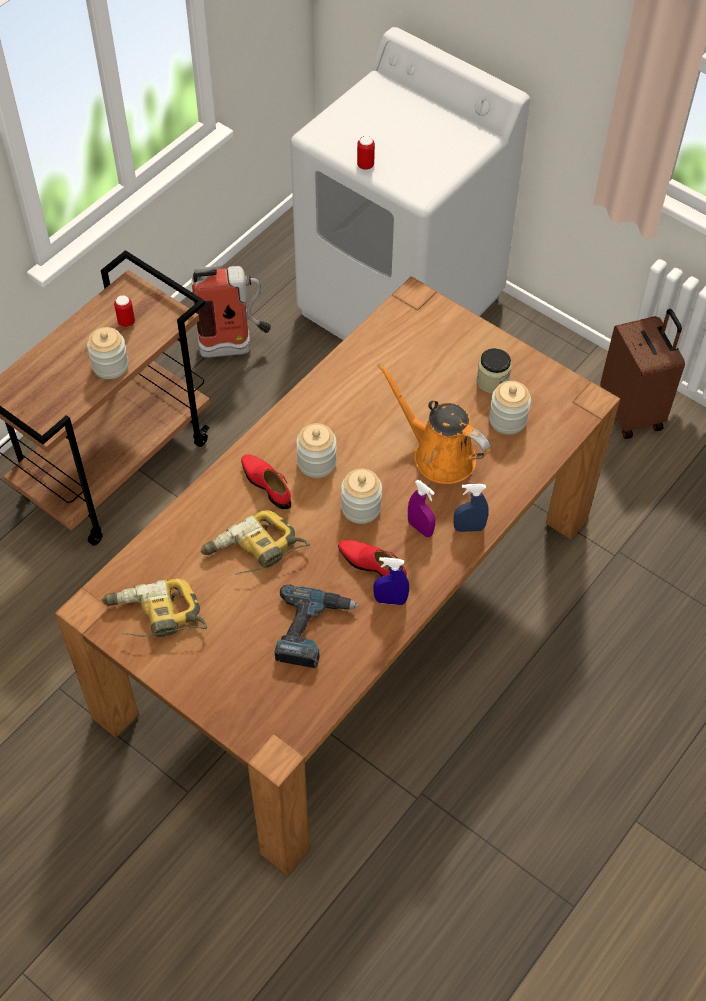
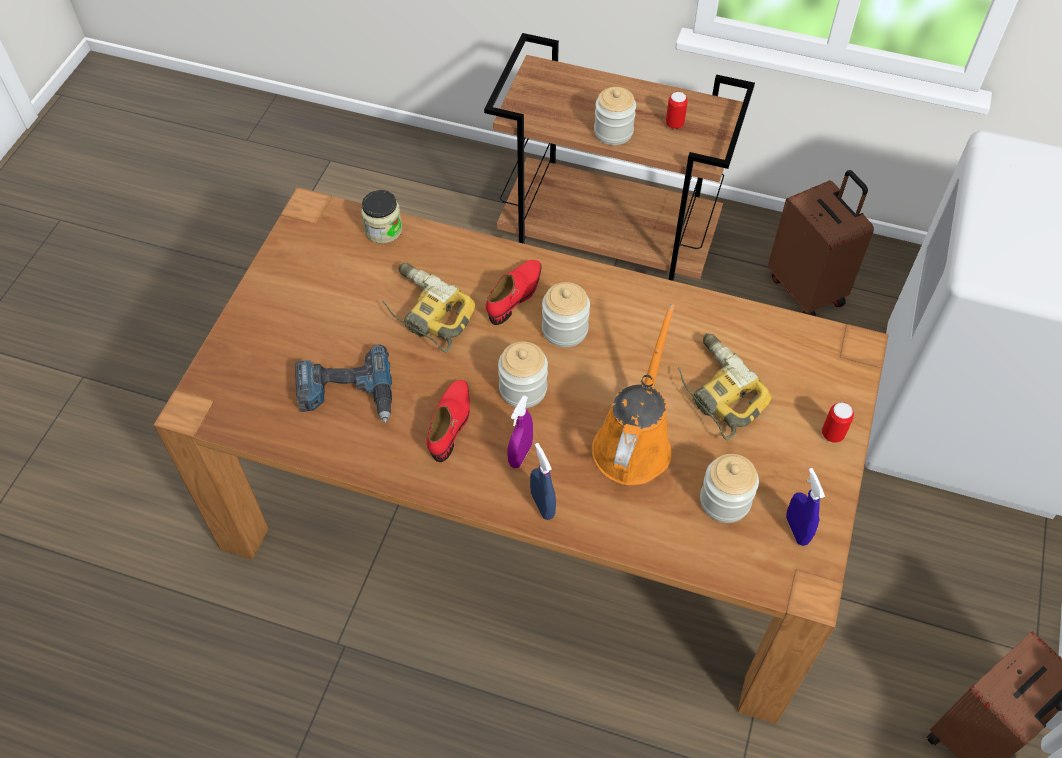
camera: 70 degrees right, 0 degrees up
(155, 617) = (317, 260): power drill -> power drill (717, 391)
(235, 347) = (807, 289): fire extinguisher -> brown suitcase
(365, 165) = (984, 206): can -> can (832, 434)
(390, 600) = (411, 455): blue spray bottle -> blue spray bottle (796, 530)
(492, 381) = (776, 467): jar -> jar (383, 230)

